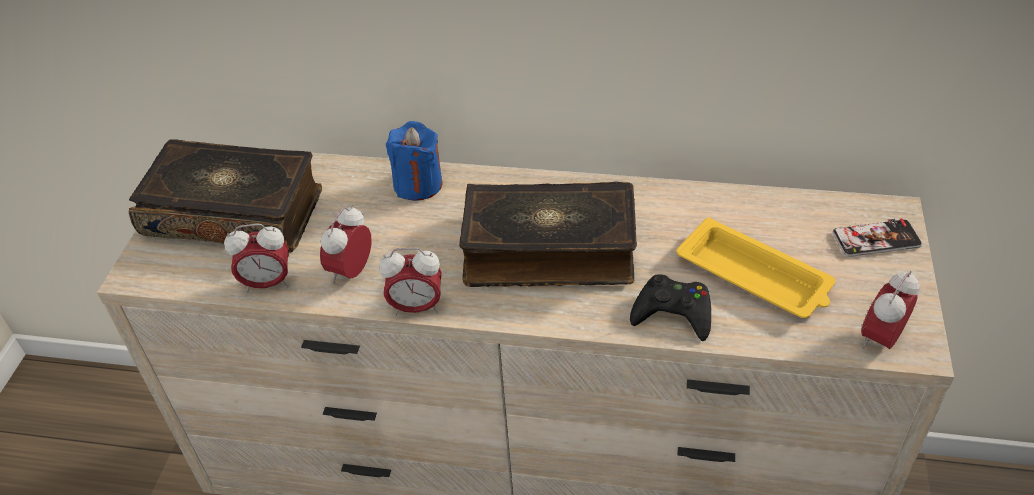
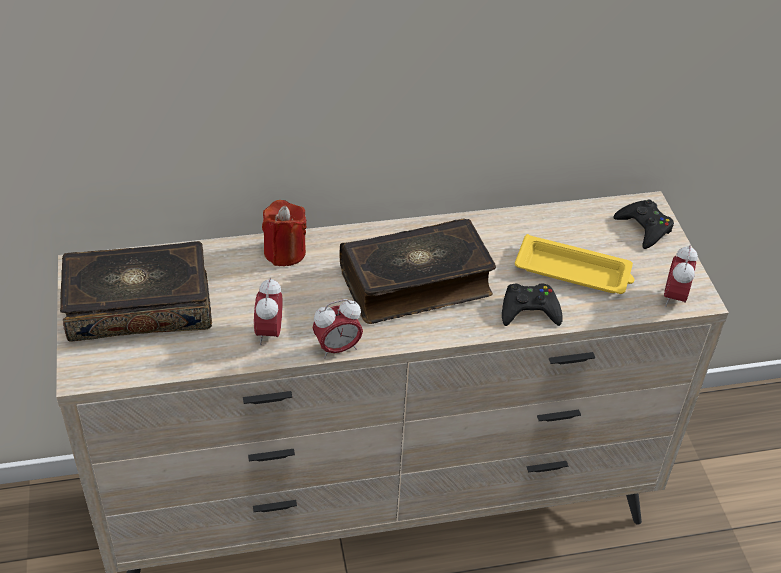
camera: 25 degrees left, 0 degrees up
(267, 283) = (204, 357): alarm clock -> none
(418, 184) = (285, 252): blue candle -> red candle
(876, 239) = (644, 228): phone -> black game controller

